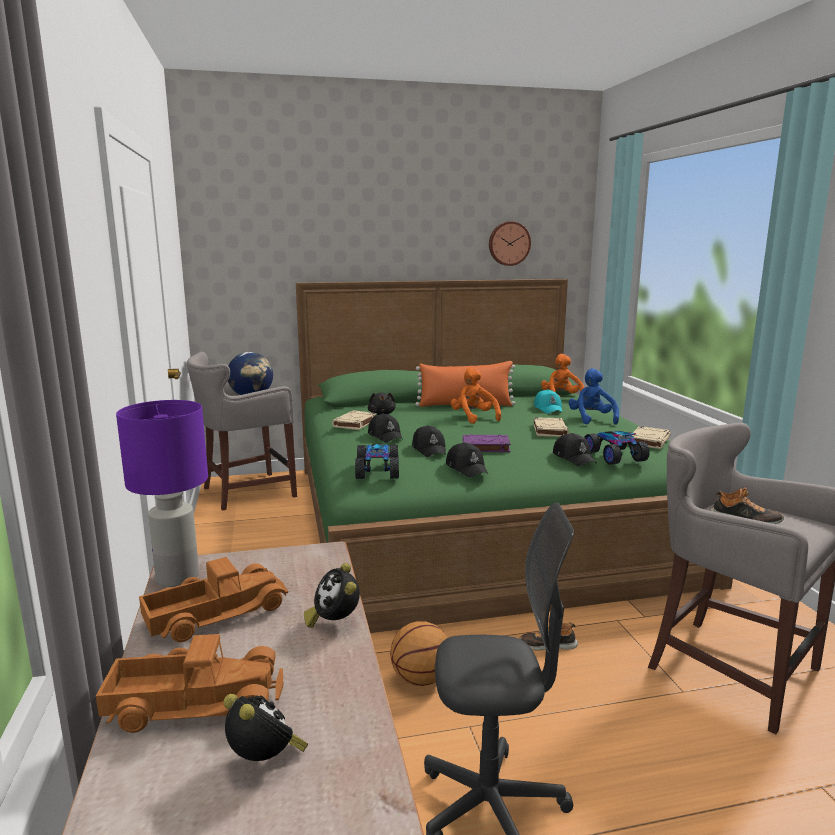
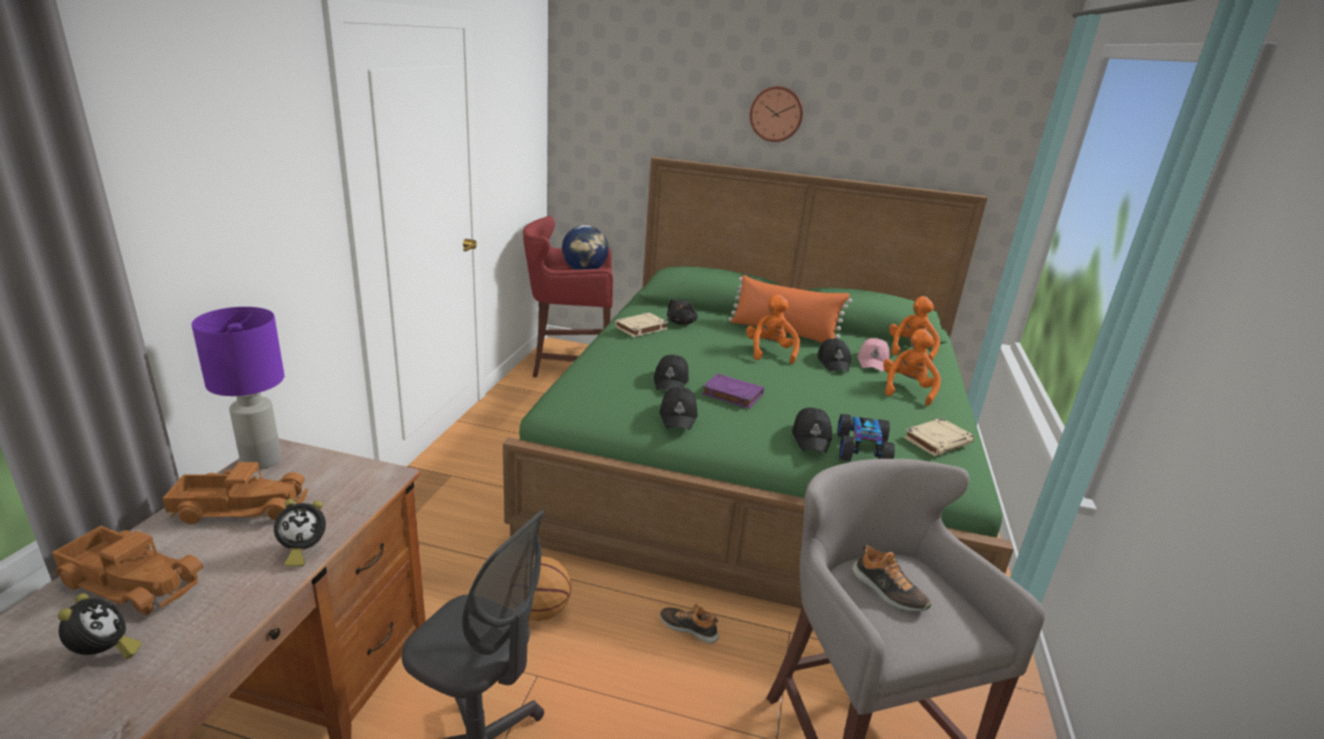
camera: 25 degrees right, 10 degrees up
(246, 492) = (568, 363): grey stool -> red stool
(334, 622) = (302, 551): alarm clock -> alarm clock turned 120 degrees counterclockwise
(378, 471) = (591, 393): toy car -> none
(385, 435) = (650, 351): black cap -> black cap (834, 362)
(508, 243) = (916, 141): wall clock -> wall clock (776, 114)
(548, 408) = (873, 361): turquoise cap -> pink cap
(549, 430) = (833, 392): beige book -> none
(591, 419) = (907, 390): blue plush toy -> orange plush toy

